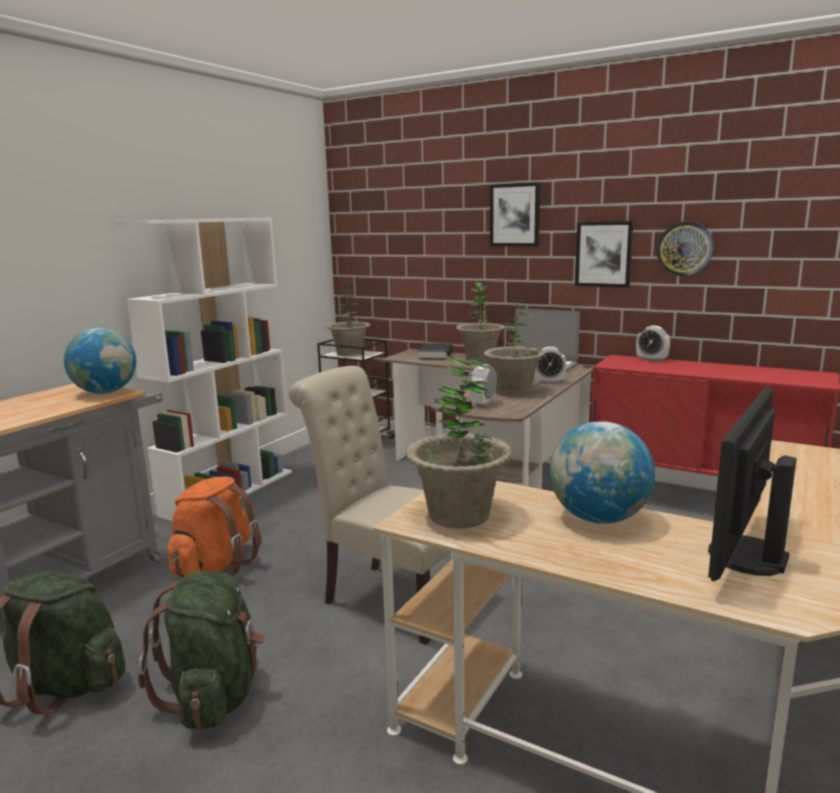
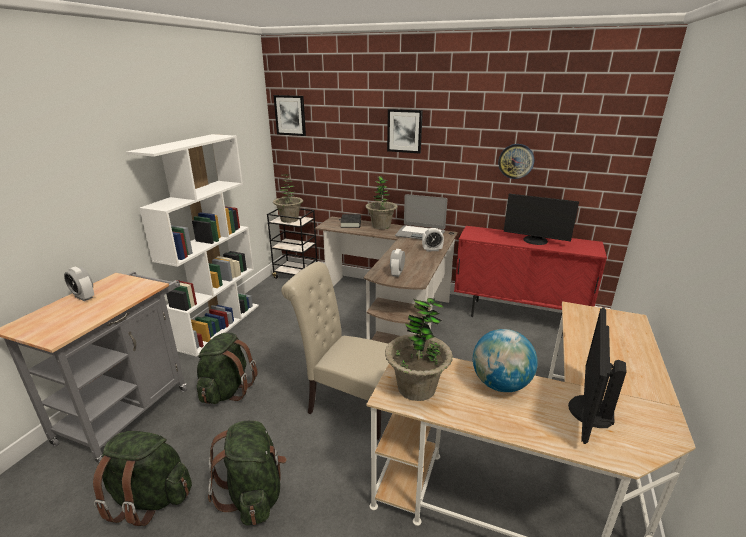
camera: 10 degrees left, 10 degrees up
(105, 392) = (139, 286): globe -> none
(216, 567) = (227, 390): orange backpack -> green backpack
(513, 391) = (412, 259): potted plant -> none
(604, 254) = (463, 161): picture -> picture (290, 115)
(651, 360) = (492, 231): alarm clock -> alarm clock (84, 297)
(719, 370) = (535, 241): none -> monitor

